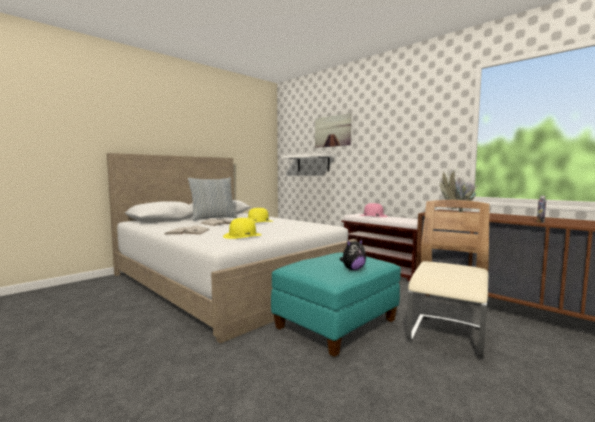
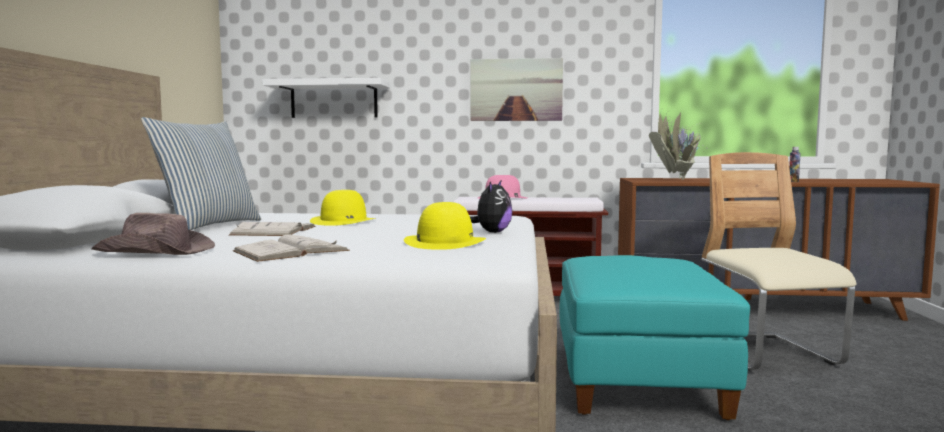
camera: 40 degrees left, 0 degrees up
(160, 227) = (156, 252): none -> brown hat
(332, 131) = (384, 35): picture -> picture (516, 90)
(353, 269) = (687, 272): plush toy -> plush toy (492, 232)

